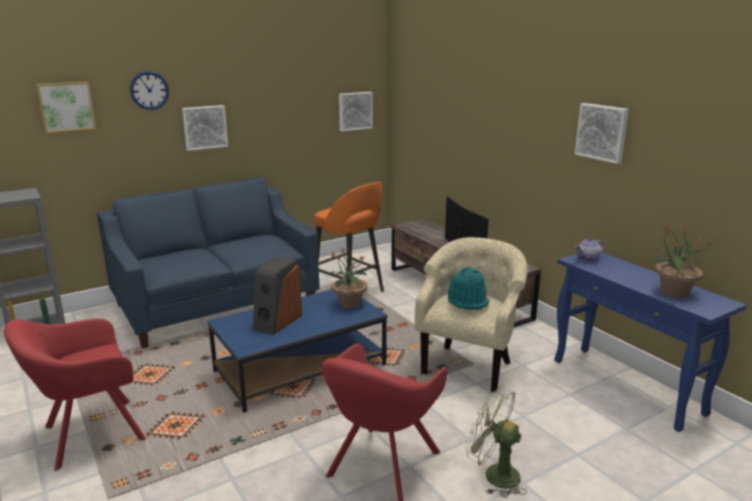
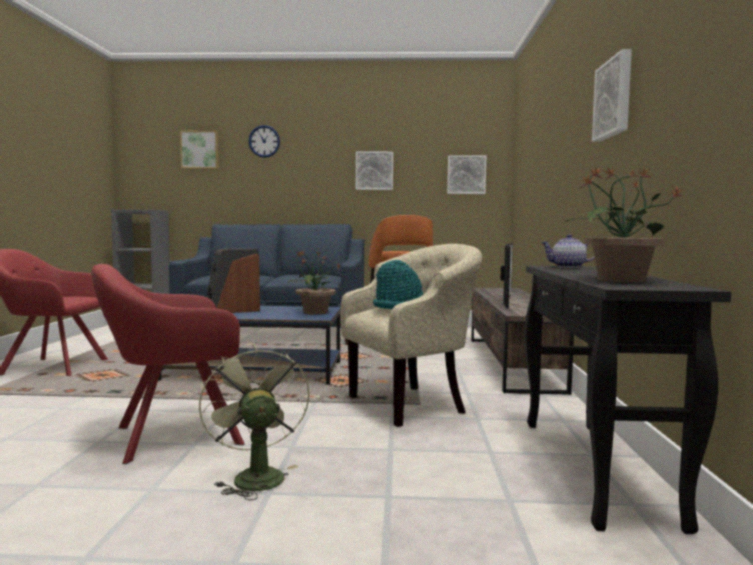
camera: 35 degrees right, 15 degrees down
(204, 127) = (308, 177): picture -> picture (374, 171)
(627, 387) = (595, 469): blue console table -> black console table

